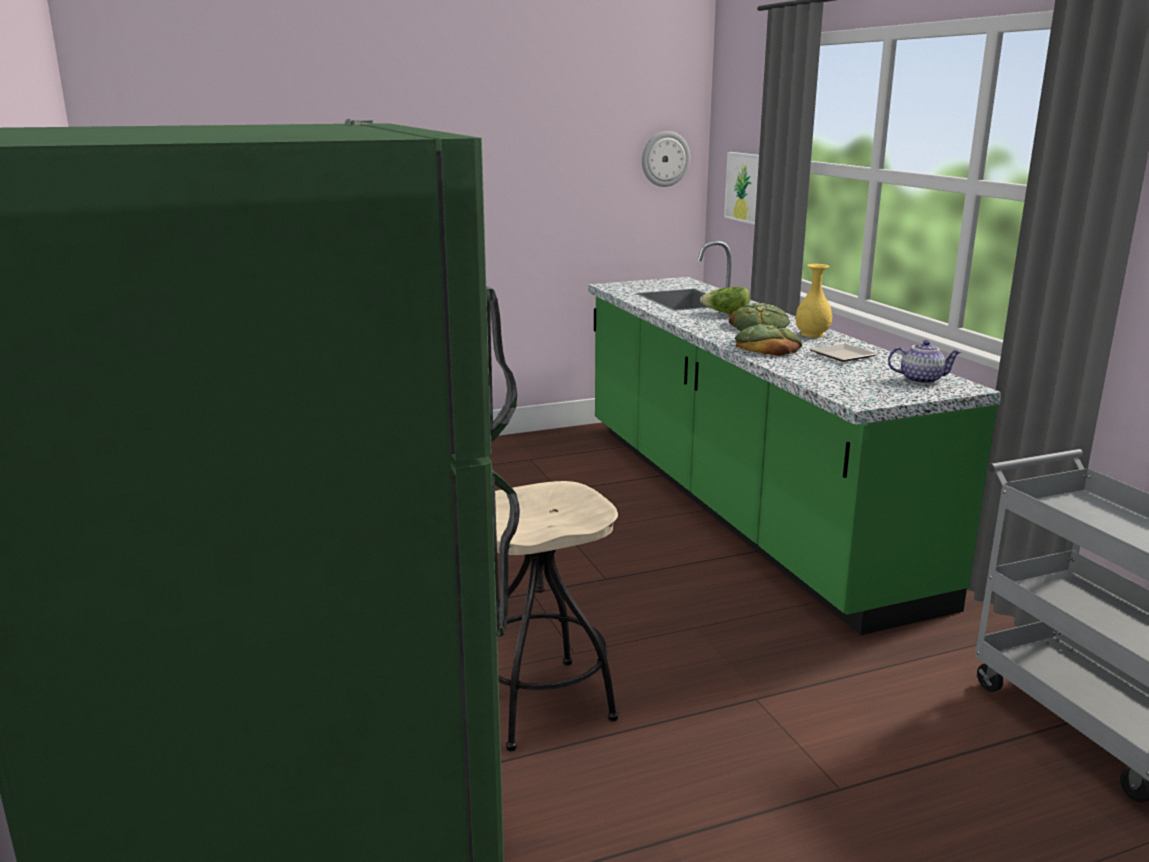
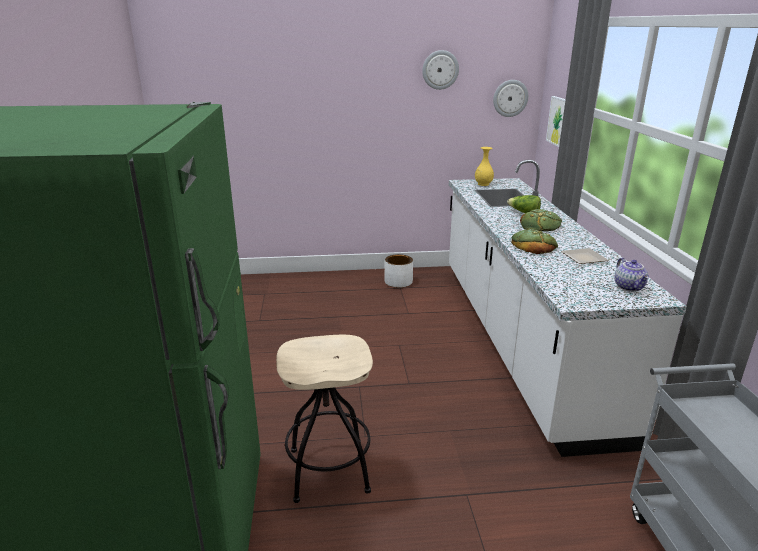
camera: 15 degrees right, 5 degrees up
(523, 452) = (398, 282): none -> white planter
(563, 117) = (440, 70): none -> wall clock
(738, 505) = (519, 339): green counter -> white counter
(812, 335) = (573, 236): yellow vase -> yellow vase (483, 184)
(921, 380) = (629, 287): teapot -> teapot turned 60 degrees clockwise

